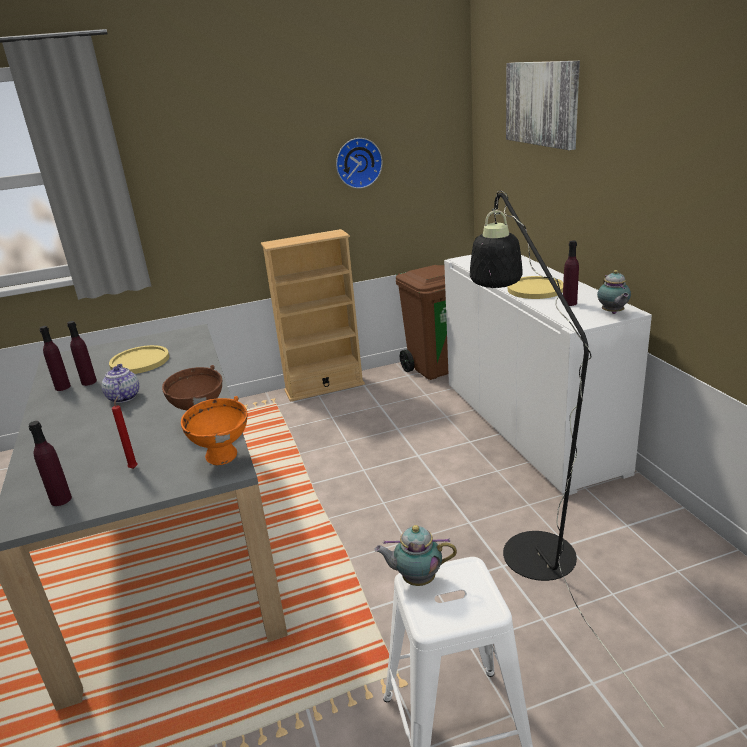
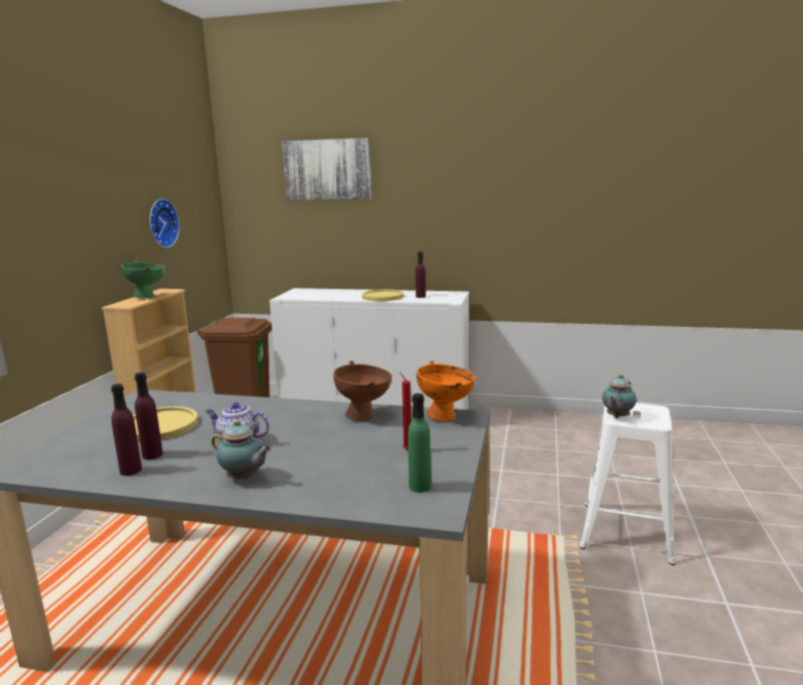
camera: 60 degrees left, 10 degrees down
(61, 499) = (419, 487): purple bottle -> green bottle
(305, 238) = (147, 297): none -> green bowl
(529, 542) = (490, 455): black floor lamp -> none
(612, 313) = (453, 294): teapot -> teapot (244, 478)

